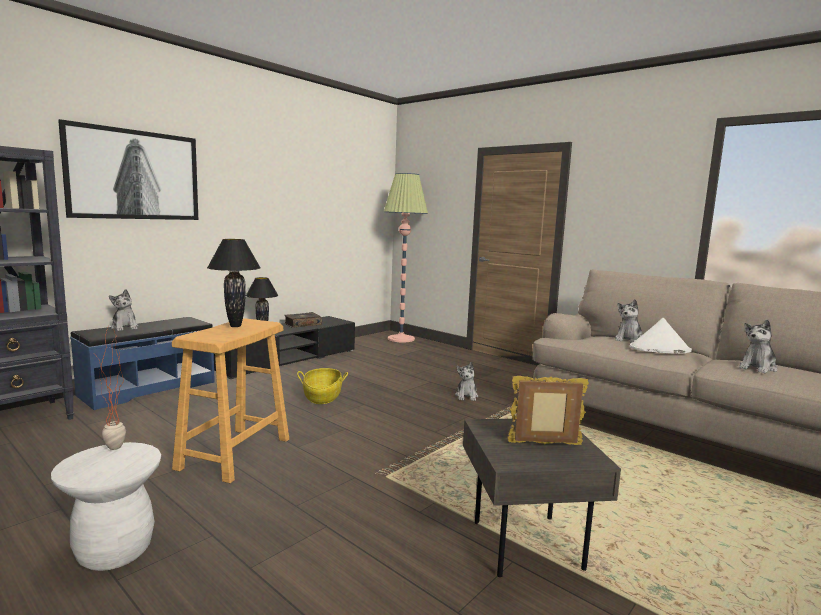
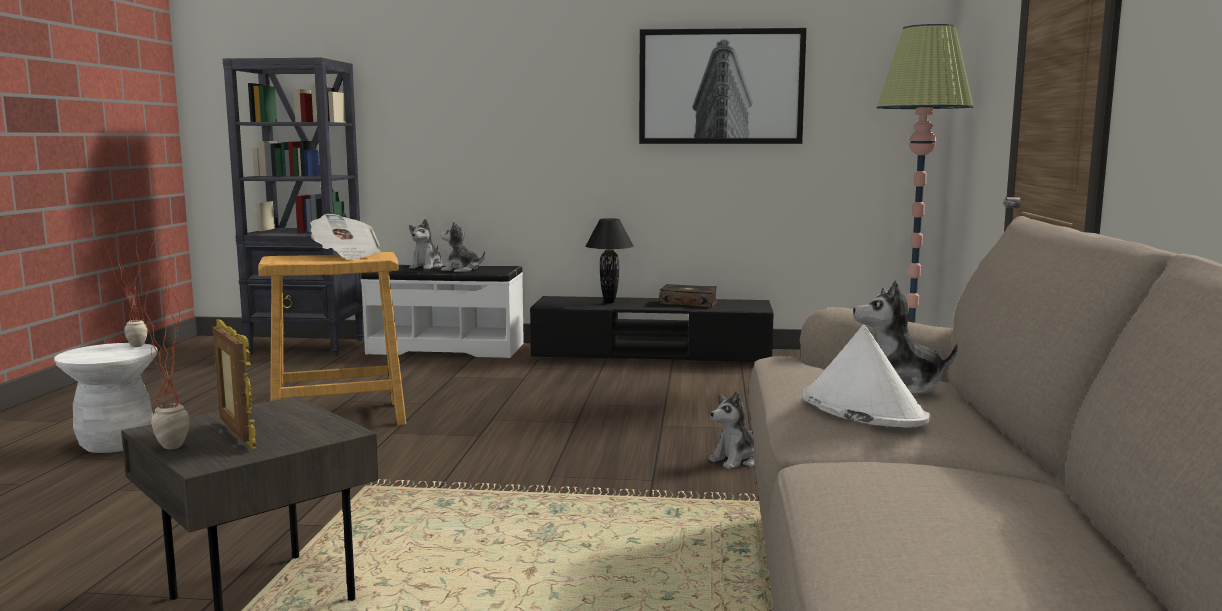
camera: 55 degrees right, 0 degrees up
(134, 175) = (458, 77): picture -> picture (721, 87)
(148, 388) = (446, 348): blue bench -> white bench
(236, 326) = (346, 256): black table lamp -> newspaper
(322, 397) = (559, 401): basket -> none
(562, 464) = (169, 451): none -> potted plant
(758, 368) = (915, 492): plush toy -> plush toy (461, 270)

